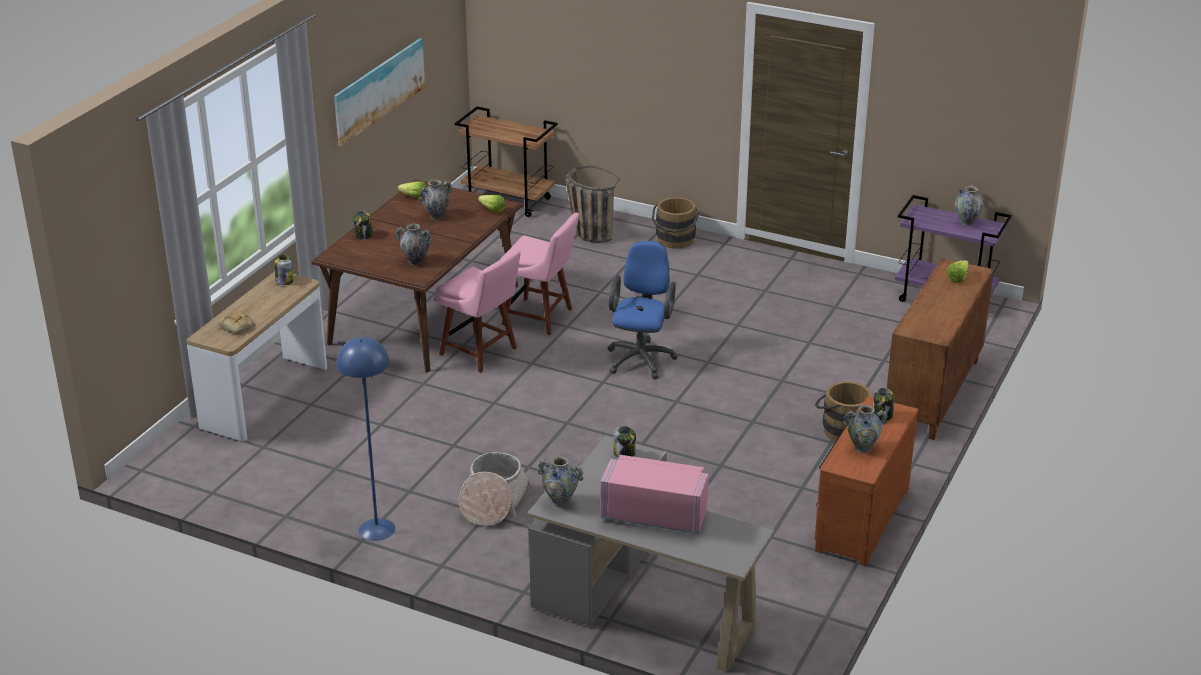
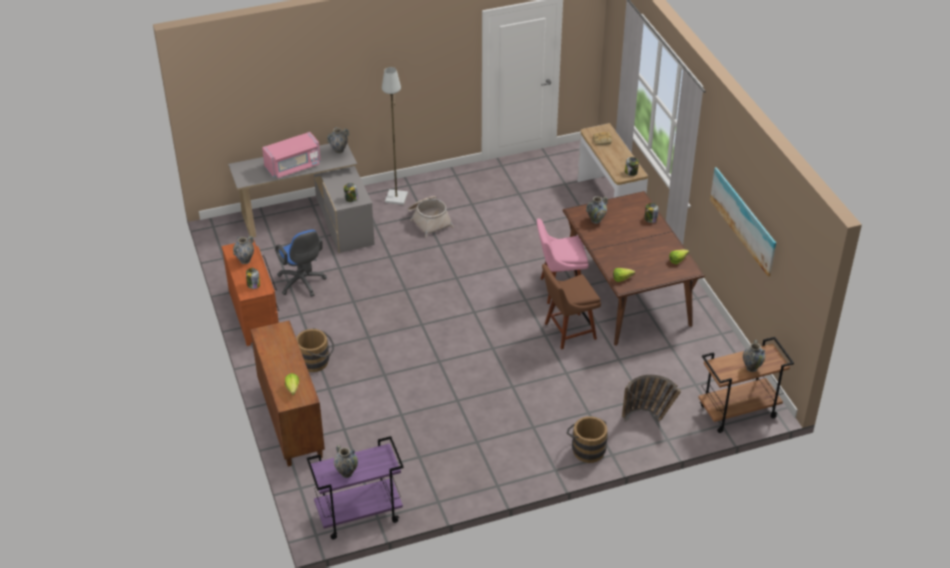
camera: 135 degrees right, 10 degrees up
(377, 529) = (457, 182): blue floor lamp -> none
(436, 216) = (641, 255): vase -> vase (751, 368)
(484, 558) = (396, 197): none -> grey floor lamp
(541, 317) = (567, 332): pink chair -> brown chair
(641, 358) = (476, 340): blue office chair -> blue office chair (302, 283)

